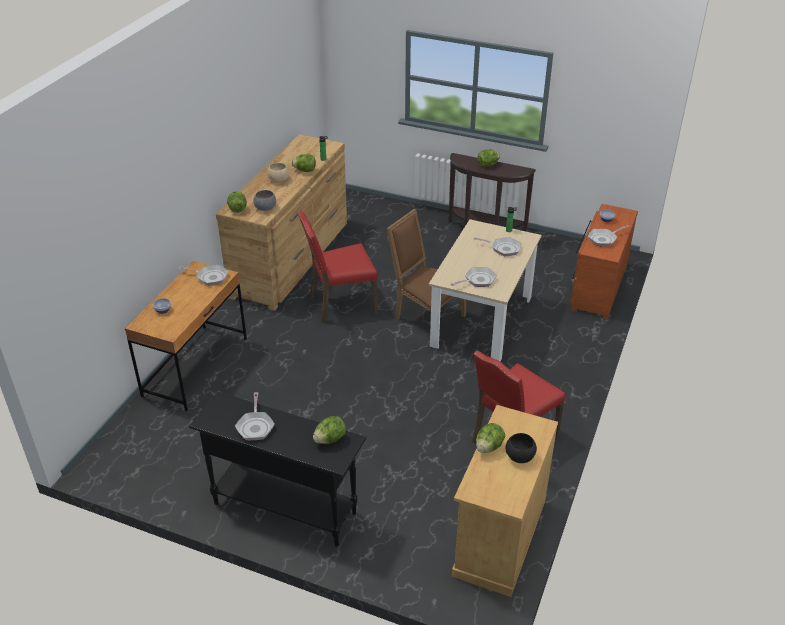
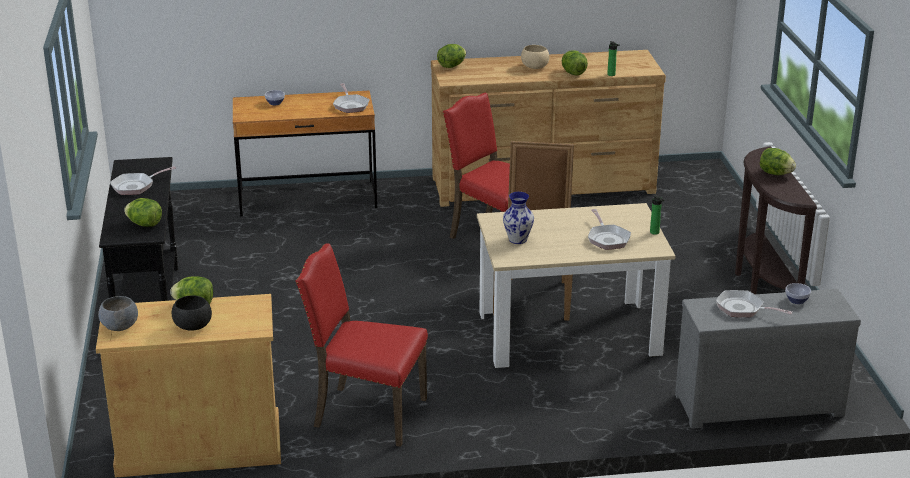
camera: 60 degrees right, 10 degrees down
(265, 208) = (471, 77): grey bowl -> grey bowl (120, 326)
(478, 280) = (517, 239): frying pan -> vase
(597, 287) = (757, 402): brown dresser -> grey dresser

